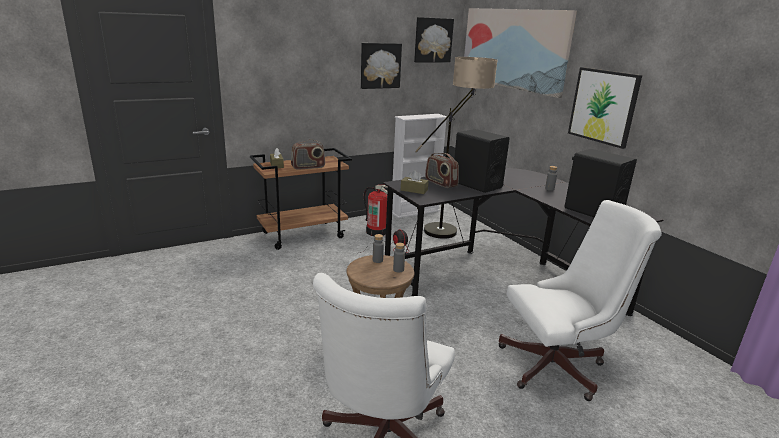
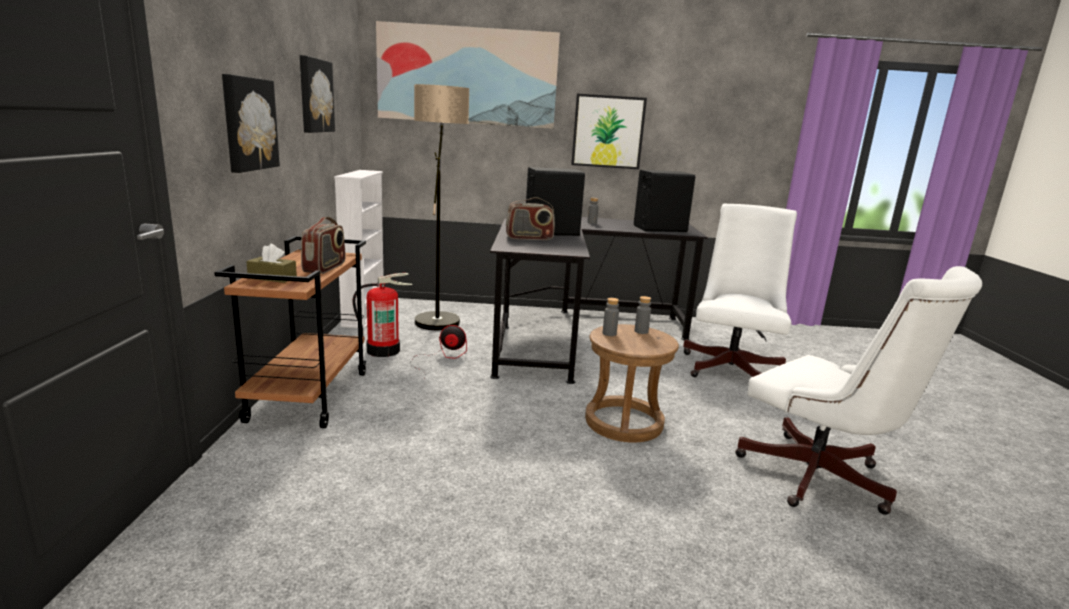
camera: 60 degrees left, 5 degrees down
(414, 190) = (539, 248): brown tissue box -> none
(432, 40) = (345, 62): picture -> picture (248, 124)

